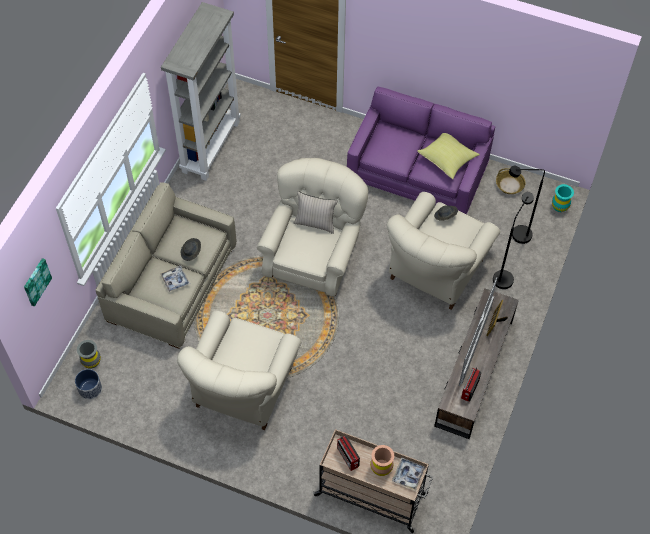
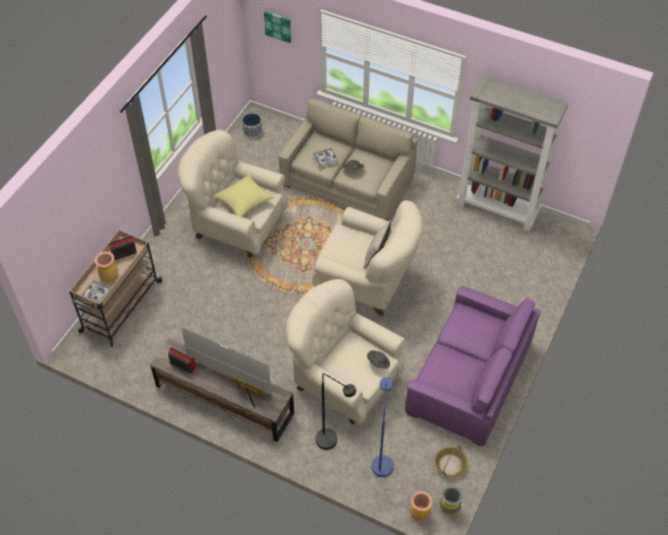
camera: 95 degrees right, 5 degrees down
(91, 361) = (277, 132): grey vase -> grey vase (449, 507)
(448, 159) = (456, 377): yellow pillow -> yellow pillow (244, 202)
(515, 236) = (381, 460): black floor lamp -> blue floor lamp
(560, 206) = (419, 513): turquoise vase -> brown vase

